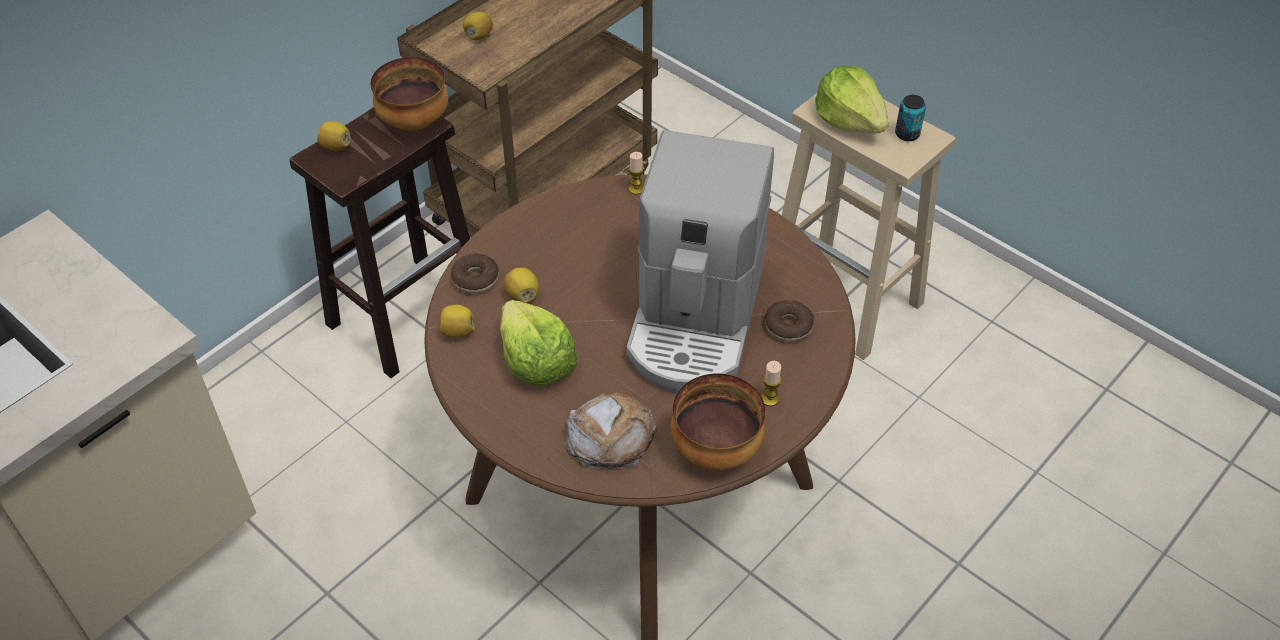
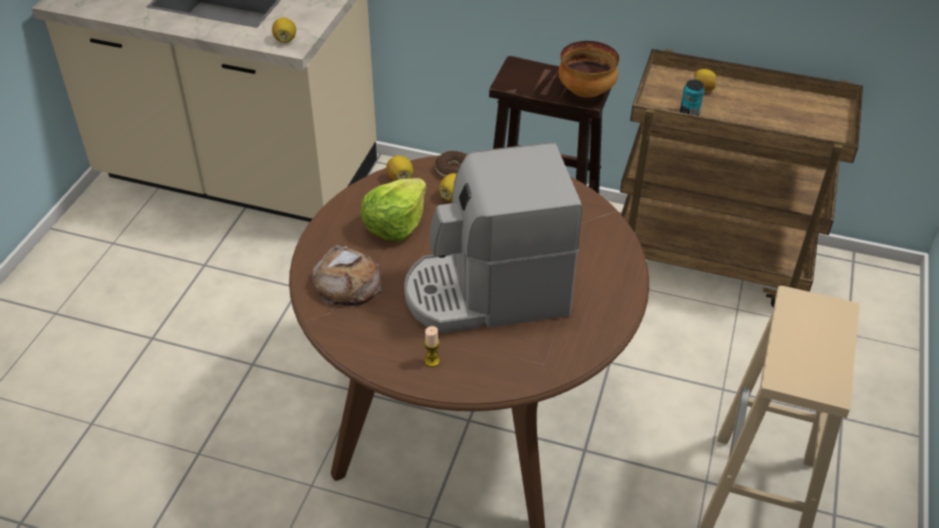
camera: 65 degrees right, 5 degrees down
(336, 146) = (534, 69): lemon -> lemon (285, 40)
(636, 189) = (603, 218): candle -> none
(717, 450) = (364, 344): bowl -> none
(788, 326) = (516, 350): donut -> none
(850, 119) = (803, 325): lettuce -> none
(907, 134) = (820, 371): can -> can (689, 113)

